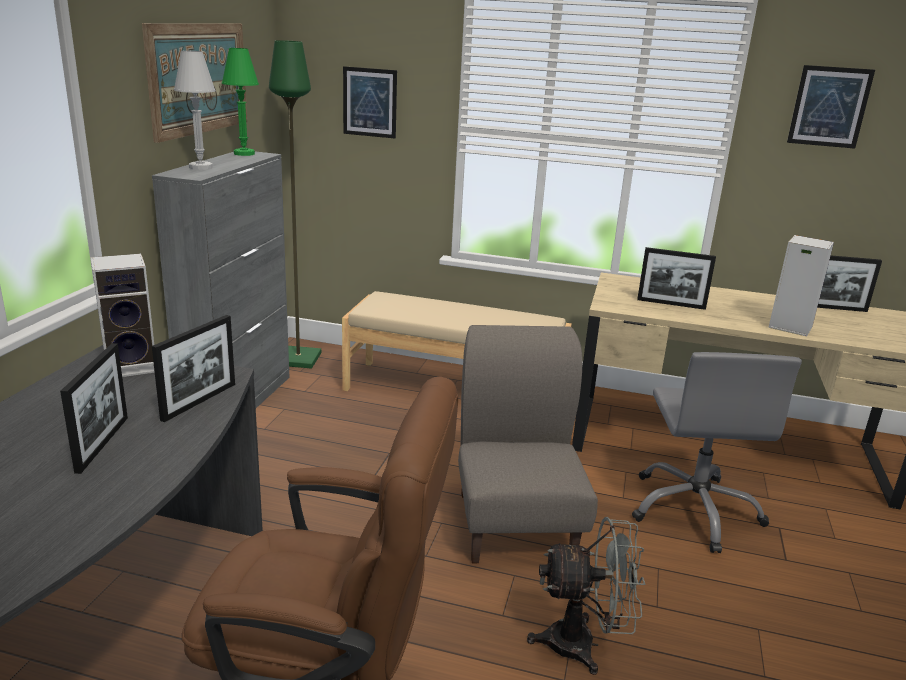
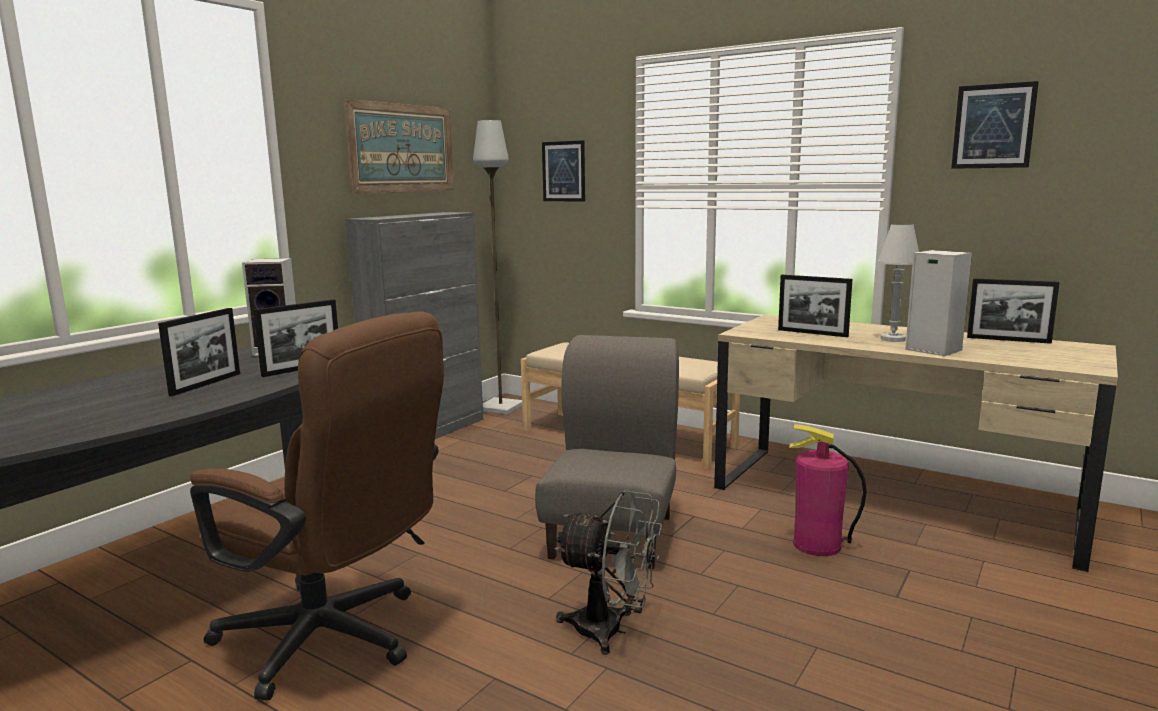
camera: 20 degrees right, 10 degrees down
(200, 167) = (391, 216): white table lamp -> white table lamp (892, 339)
(244, 153) = (442, 212): green table lamp -> none
(299, 359) = (501, 408): green floor lamp -> grey floor lamp
(695, 510) = (817, 545): grey office chair -> fire extinguisher

